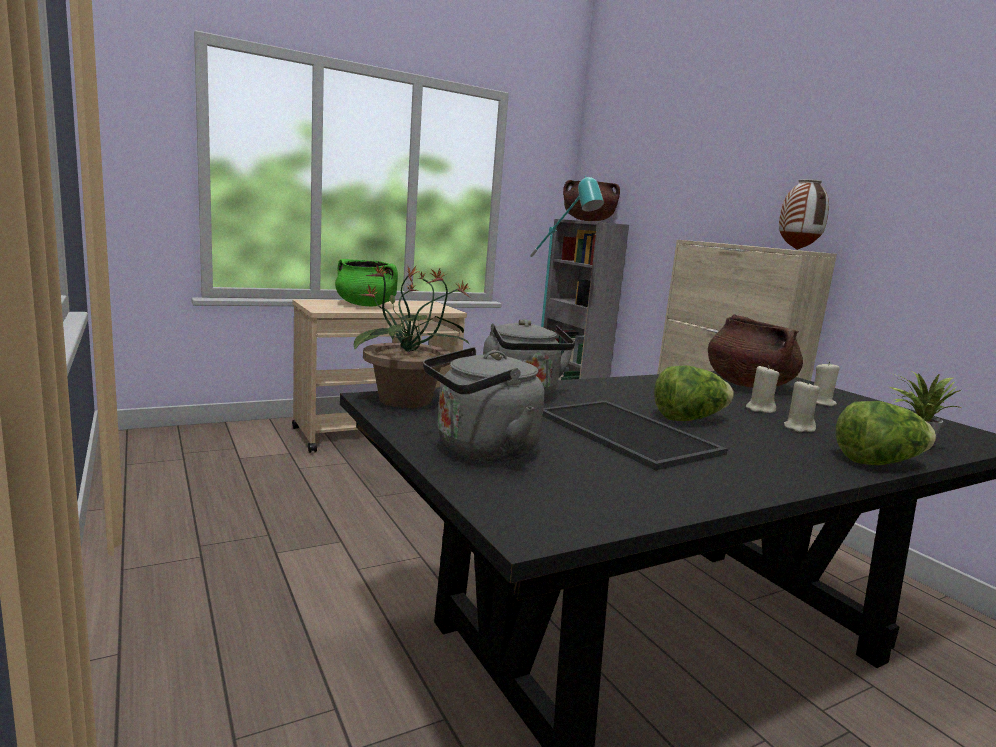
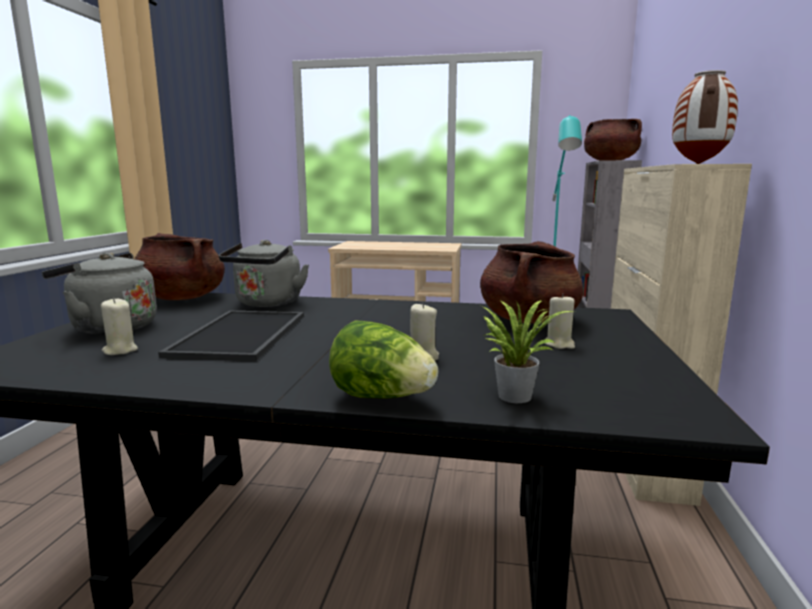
camera: 40 degrees right, 0 degrees up
(366, 305) = (386, 245): green cooking pot -> none
(407, 400) = (182, 298): potted plant -> brown cooking pot
(689, 419) = (336, 334): lettuce -> none
(760, 409) = (447, 338): beige candle -> beige candle (120, 350)

